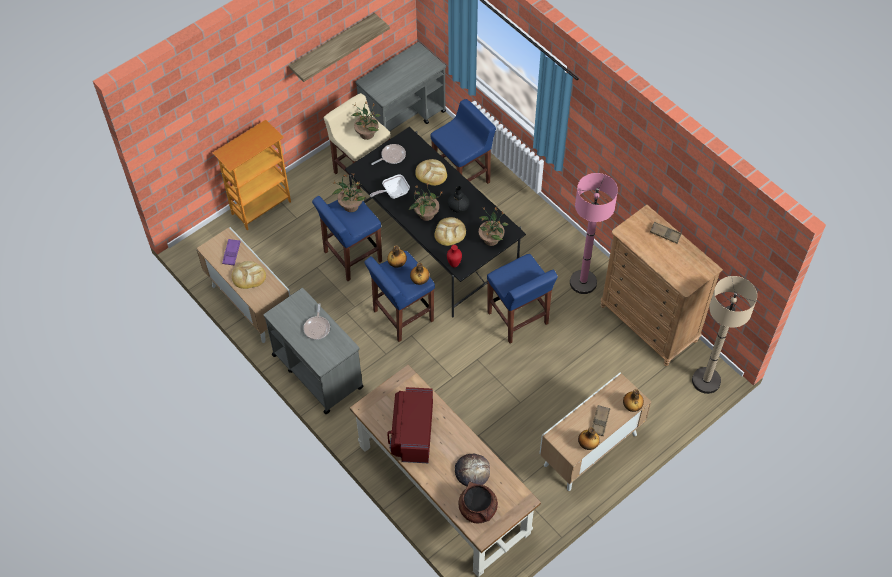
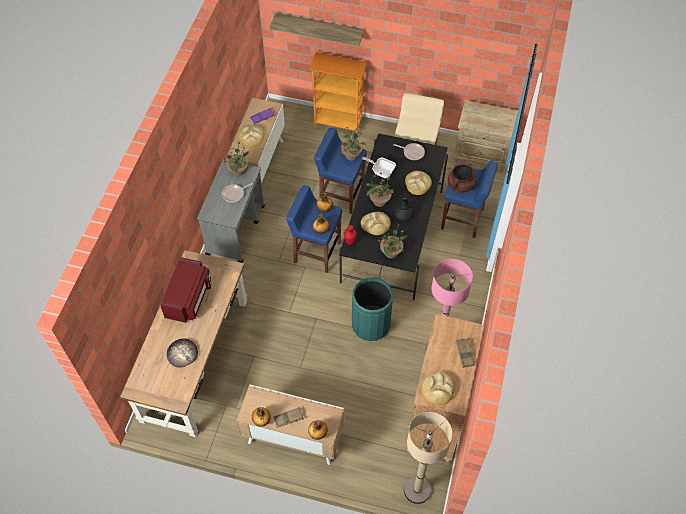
camera: 55 degrees right, 0 degrees up
(332, 46) = (446, 50): shelf -> shelf (320, 28)
(367, 133) = (421, 128): potted plant -> potted plant (238, 171)
(403, 119) = (481, 155): grey cart -> beige nightstand
(412, 433) = (189, 298): red microwave -> red microwave turned 135 degrees clockwise
(478, 509) = (153, 375): brown cooking pot -> brown cooking pot (461, 185)
(518, 319) = (370, 325): blue stool -> green trash can
(685, 272) = (438, 389): none -> bread

